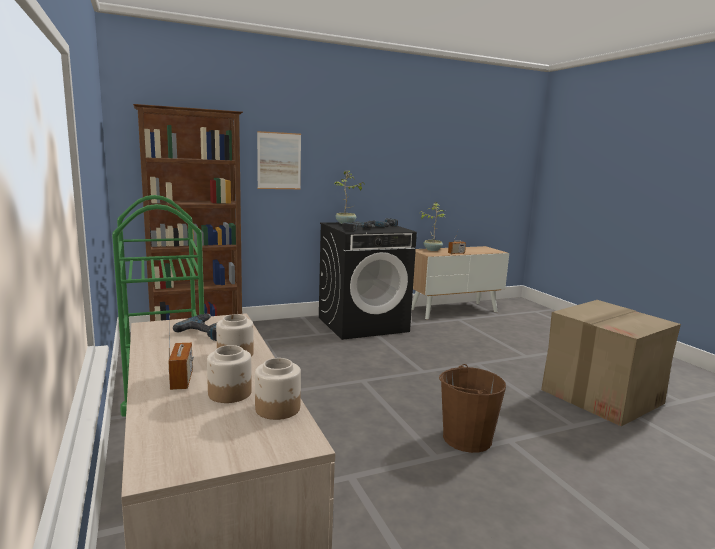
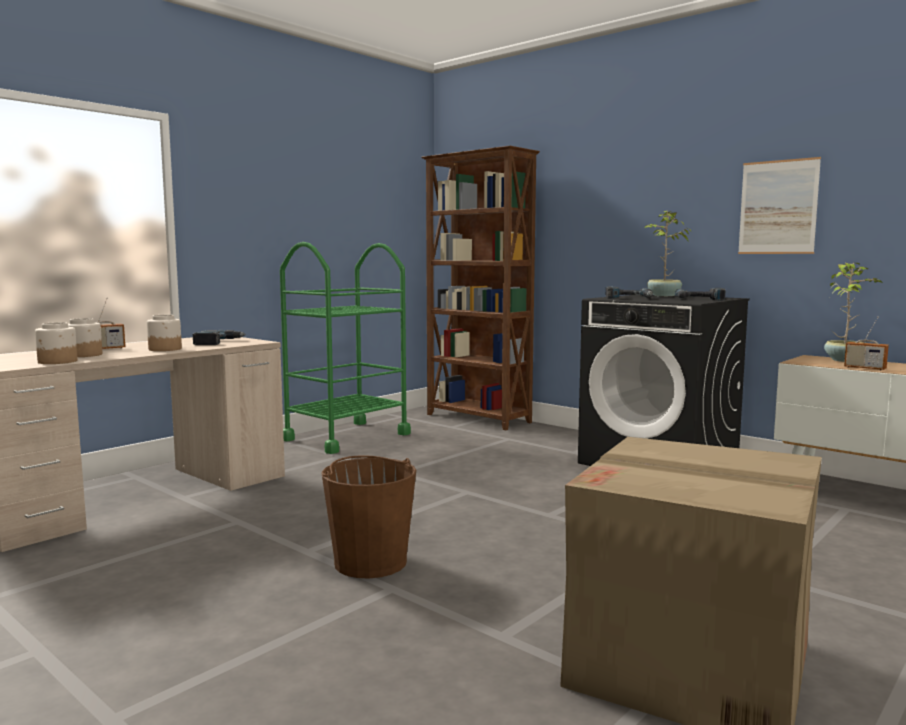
camera: 65 degrees right, 5 degrees down
(279, 161) = (590, 205): picture -> picture (778, 207)

